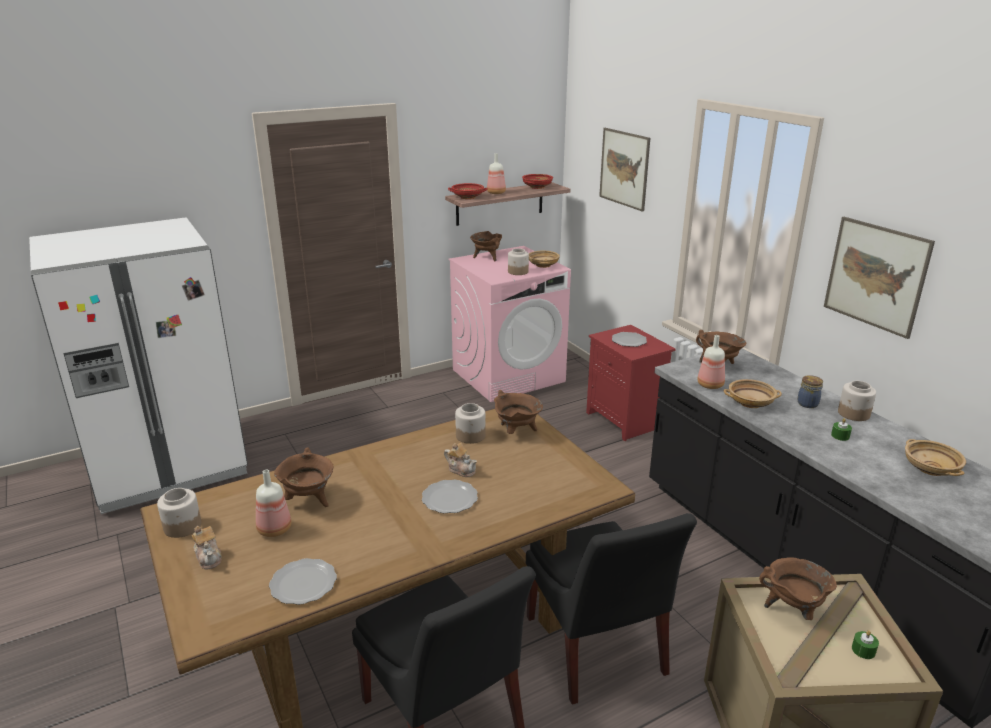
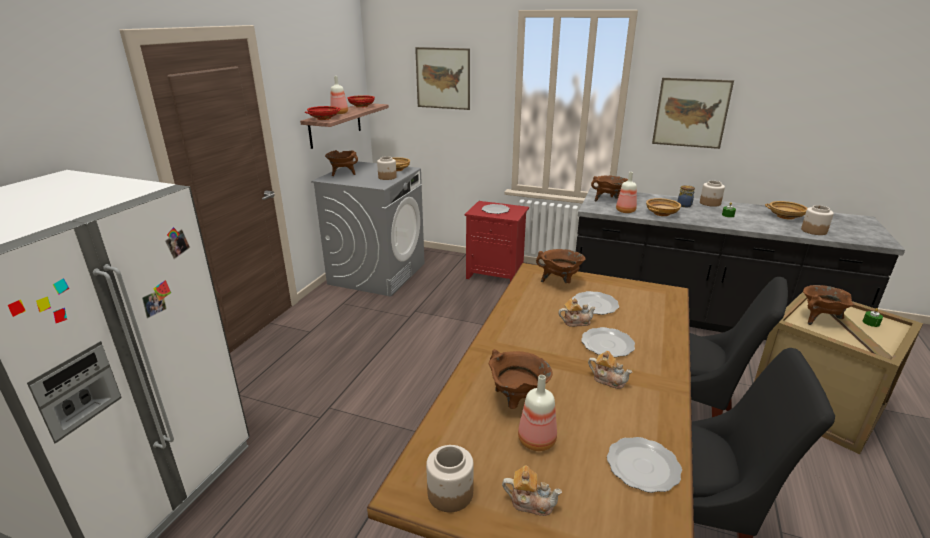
camera: 40 degrees left, 0 degrees up
(396, 522) = (608, 379): none -> teapot
(471, 435) = (536, 297): jar -> jar (813, 231)
(506, 464) = (594, 304): none -> plate
(508, 375) = (377, 273): pink washing machine -> grey washing machine

